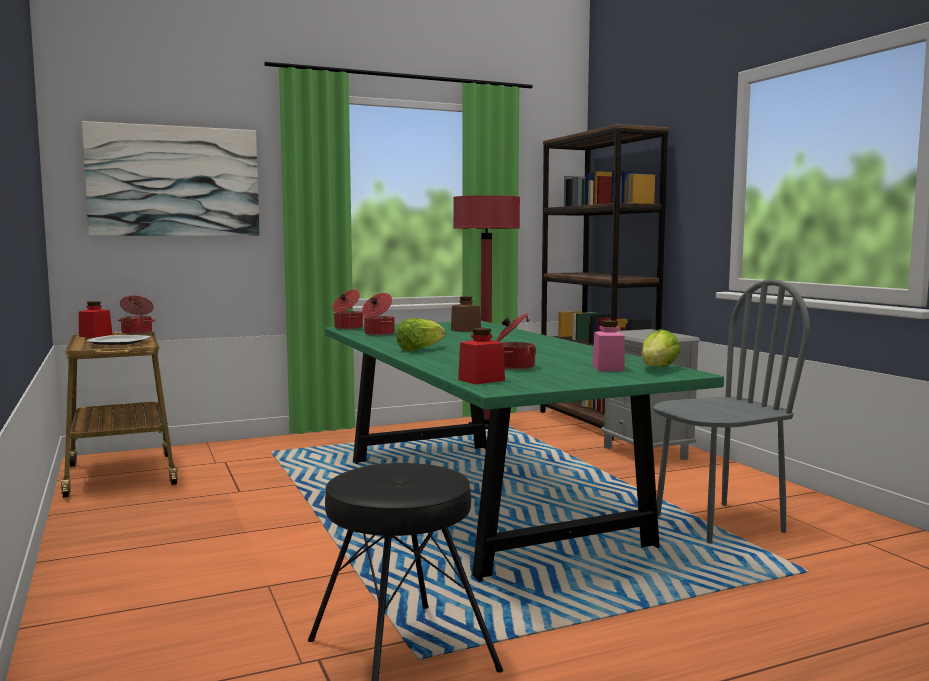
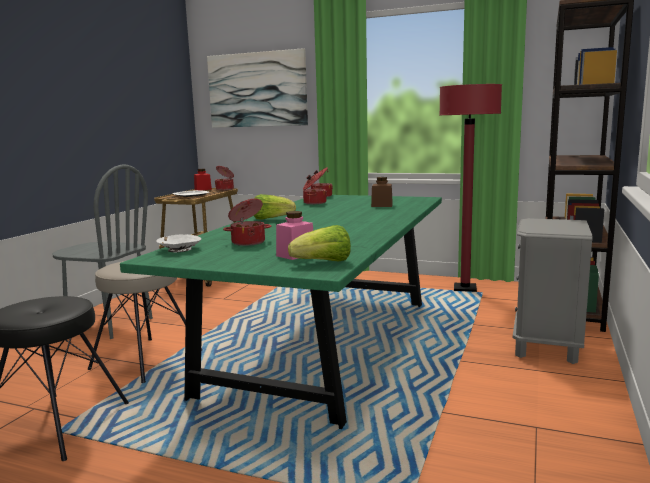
camera: 45 degrees right, 5 degrees up
(321, 570) = (146, 359): none -> beige stool
(481, 380) = (179, 249): red jar -> white bowl
(718, 523) = (445, 431): grey chair -> grey chair (109, 325)

